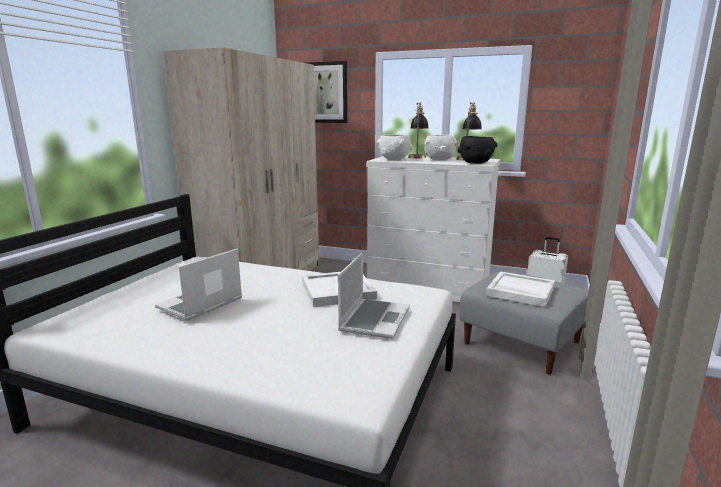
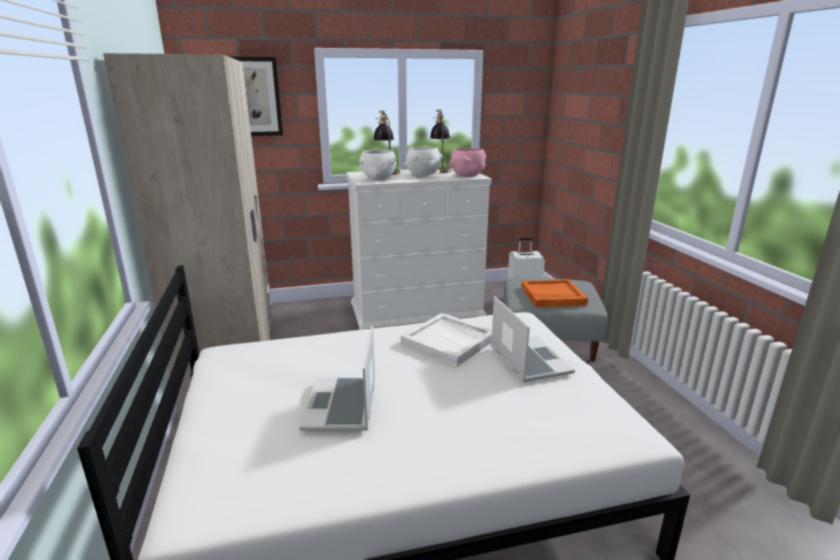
camera: 35 degrees left, 5 degrees up
(475, 163) = (467, 176): black bowl -> pink bowl
(520, 291) = (552, 296): white tray -> orange tray

